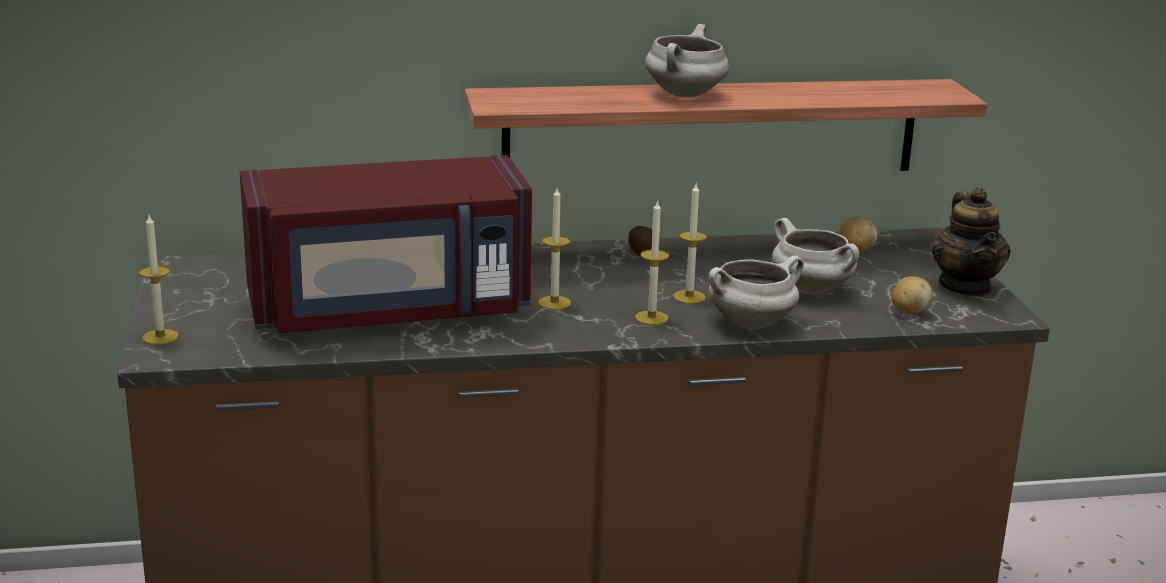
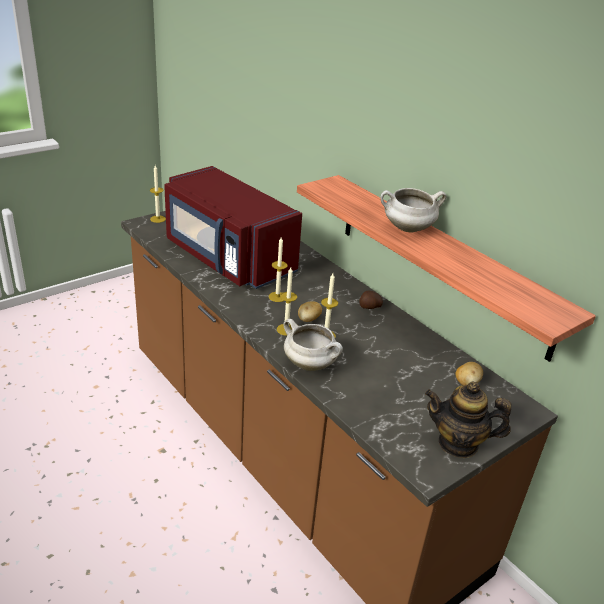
camera: 60 degrees right, 10 degrees up
(813, 289) = (382, 377): white cooking pot -> none
(909, 311) = (388, 424): potato -> potato (308, 320)
(966, 286) = (458, 444): teapot -> teapot turned 45 degrees clockwise

